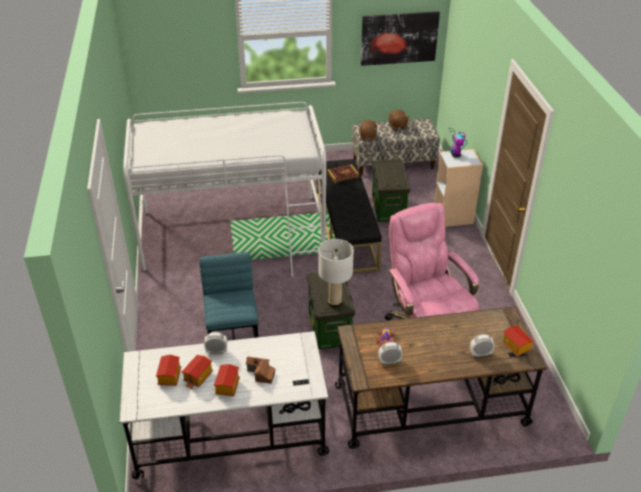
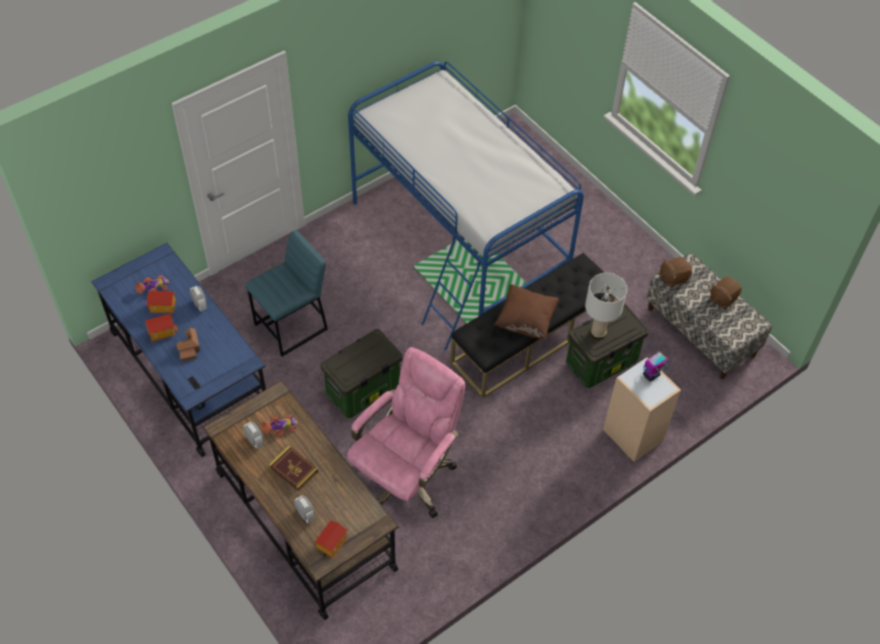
camera: 60 degrees right, 15 degrees up
(169, 377) = (153, 287): toy house -> toy car
(230, 433) = (189, 373): white desk -> blue desk
(234, 232) = (458, 244): white bed -> blue bed
(335, 302) = (347, 370): white table lamp -> white table lamp (597, 332)
(343, 175) = (571, 287): book -> book (293, 469)
(355, 203) = (526, 320): none -> brown pillow
(399, 38) = (780, 205): picture -> none

